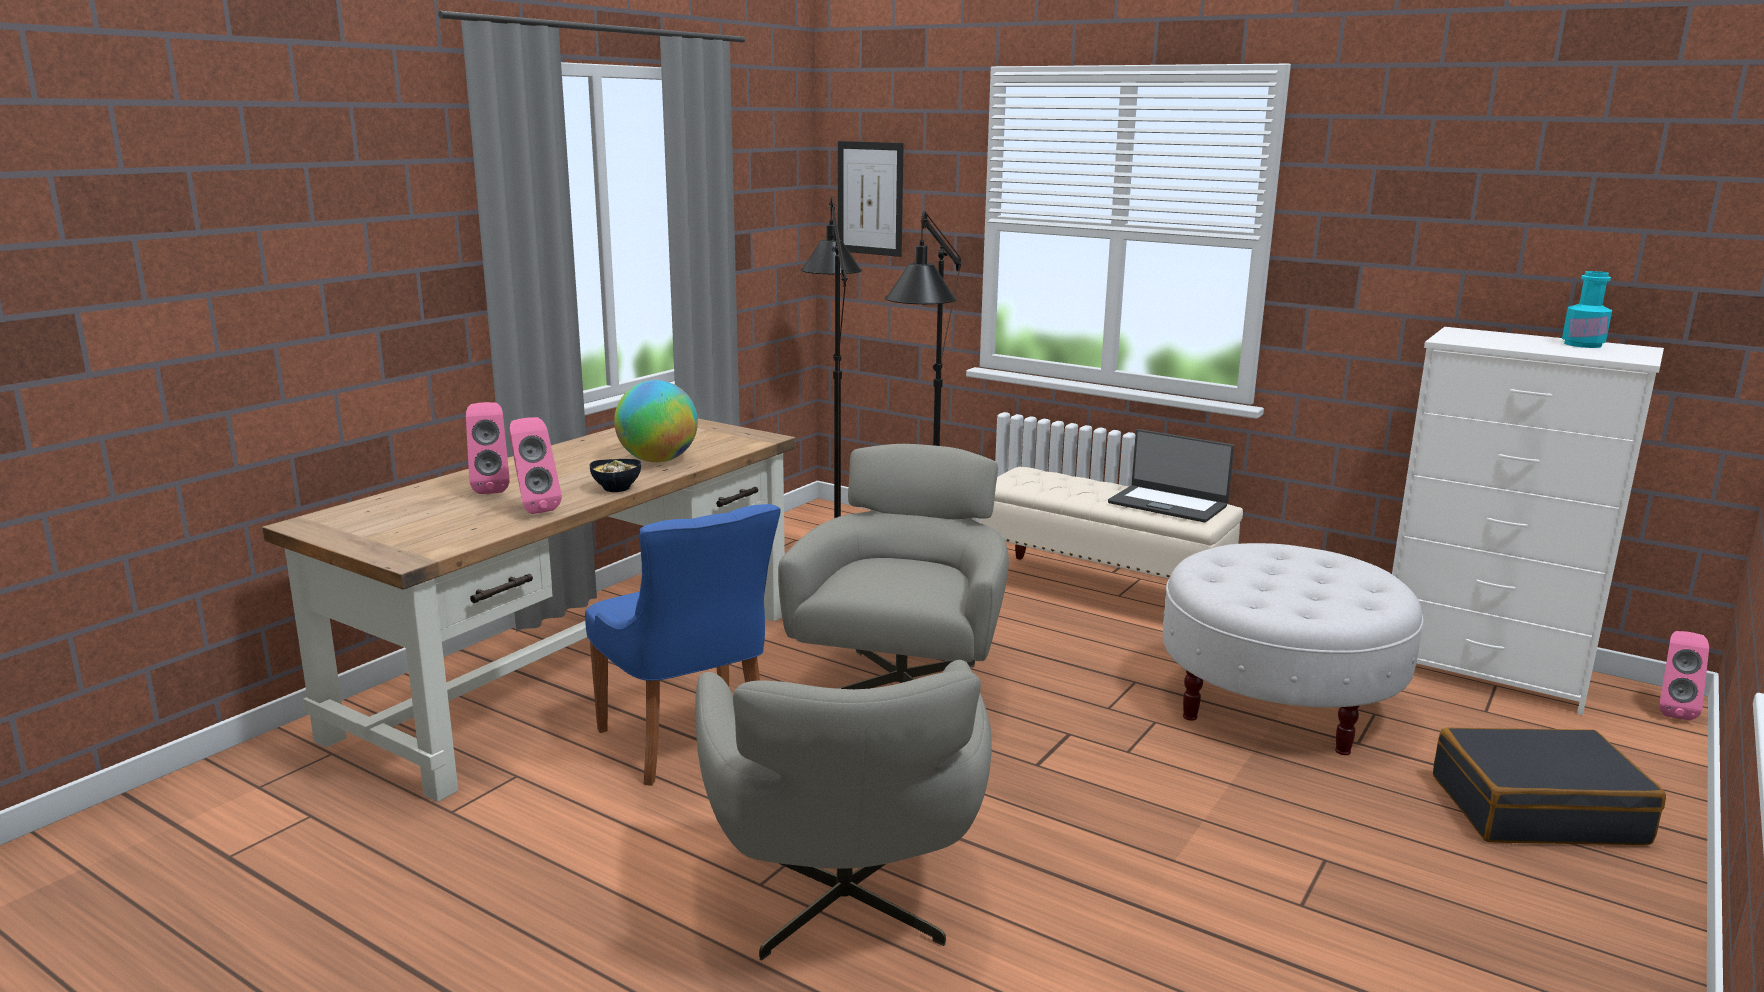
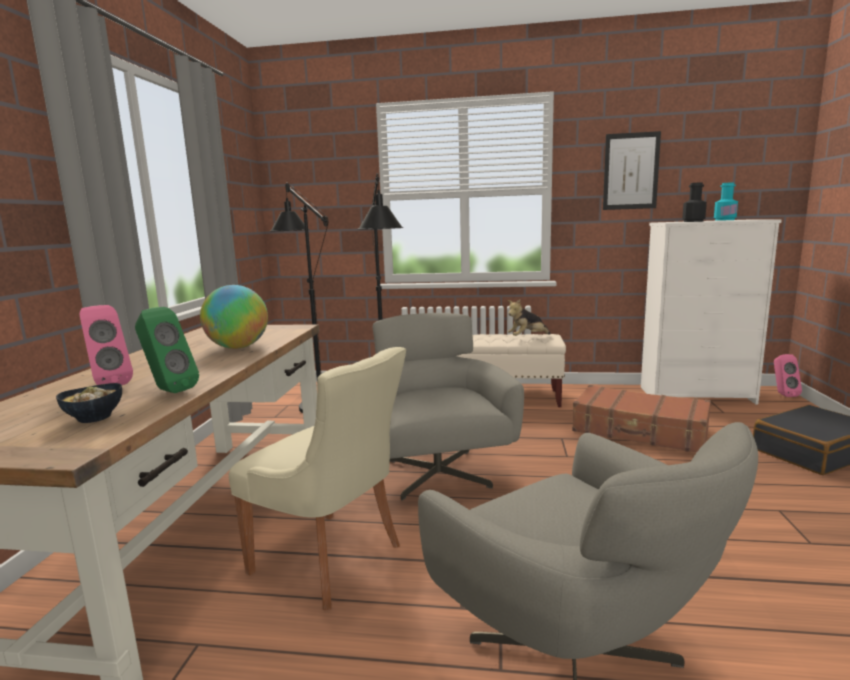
camera: 25 degrees left, 5 degrees down
(533, 509) = (168, 391): pink speaker -> green speaker
(617, 489) = (228, 367): bowl -> bowl (95, 418)
(689, 742) = (331, 559): blue chair -> beige chair
(870, 198) = (301, 189): picture -> picture (631, 171)
(1168, 504) = (527, 338): laptop -> plush toy
(1278, 703) = (639, 431): white ottoman -> brown suitcase
(1492, 343) = (693, 221): none -> black bottle

